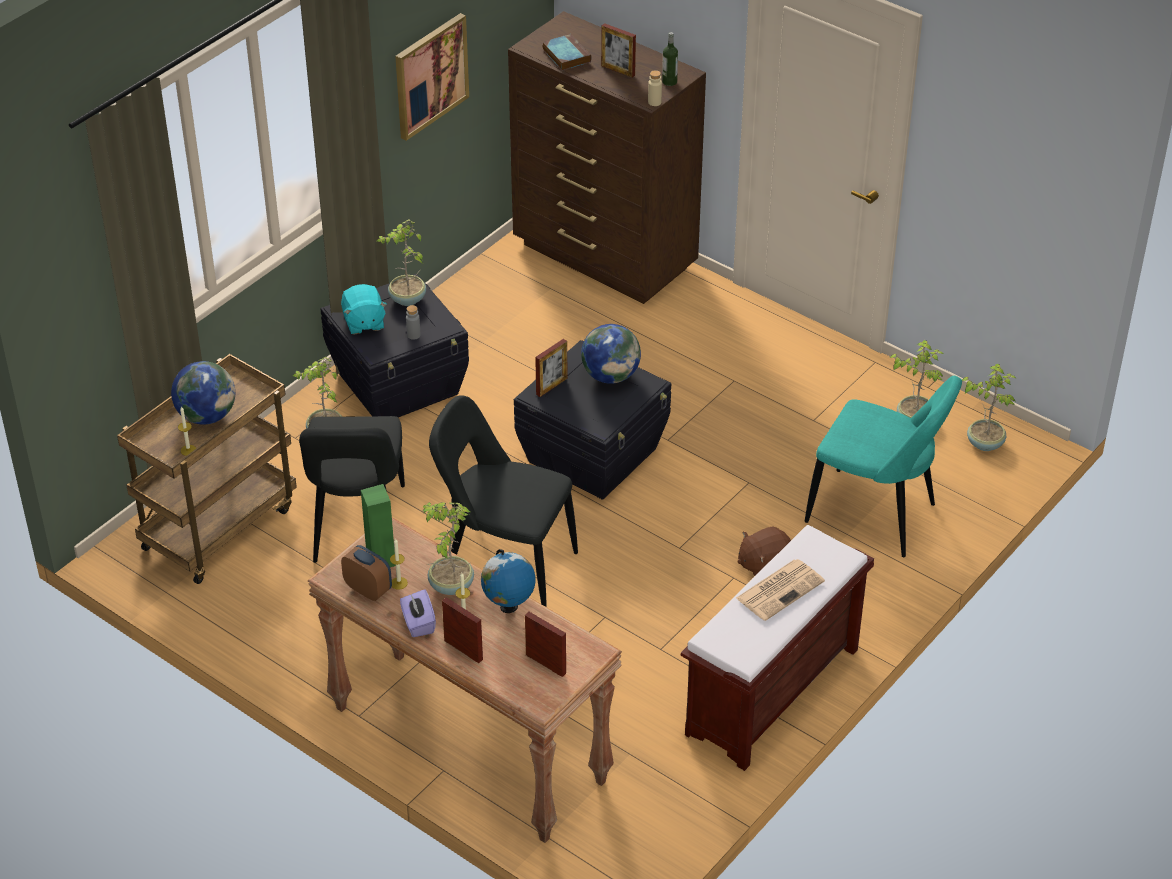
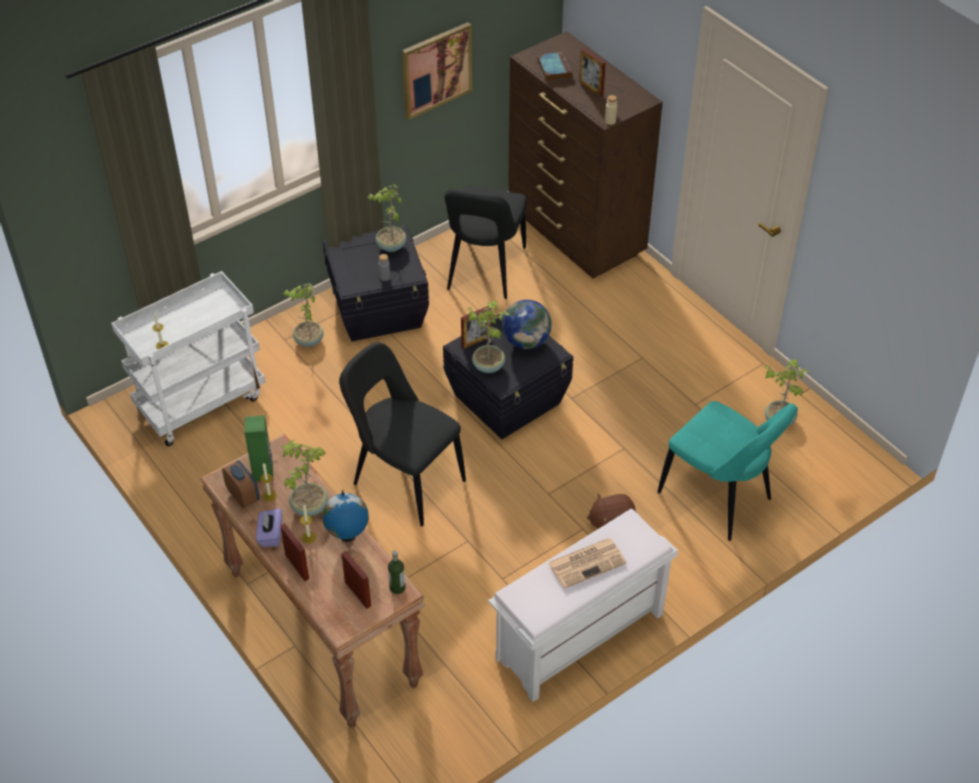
camera: 15 degrees right, 5 degrees up
(206, 416) = (187, 319): globe -> none
(219, 526) = (201, 402): brown cart -> white cart
(358, 528) = (304, 425): black chair -> black chair (485, 271)
(363, 322) = (350, 259): turquoise plush toy -> none
(669, 82) = (629, 105): bottle -> bottle (397, 587)
(772, 693) = (579, 638): brown bench -> white bench
(985, 443) = (832, 452): potted plant -> potted plant (488, 365)

